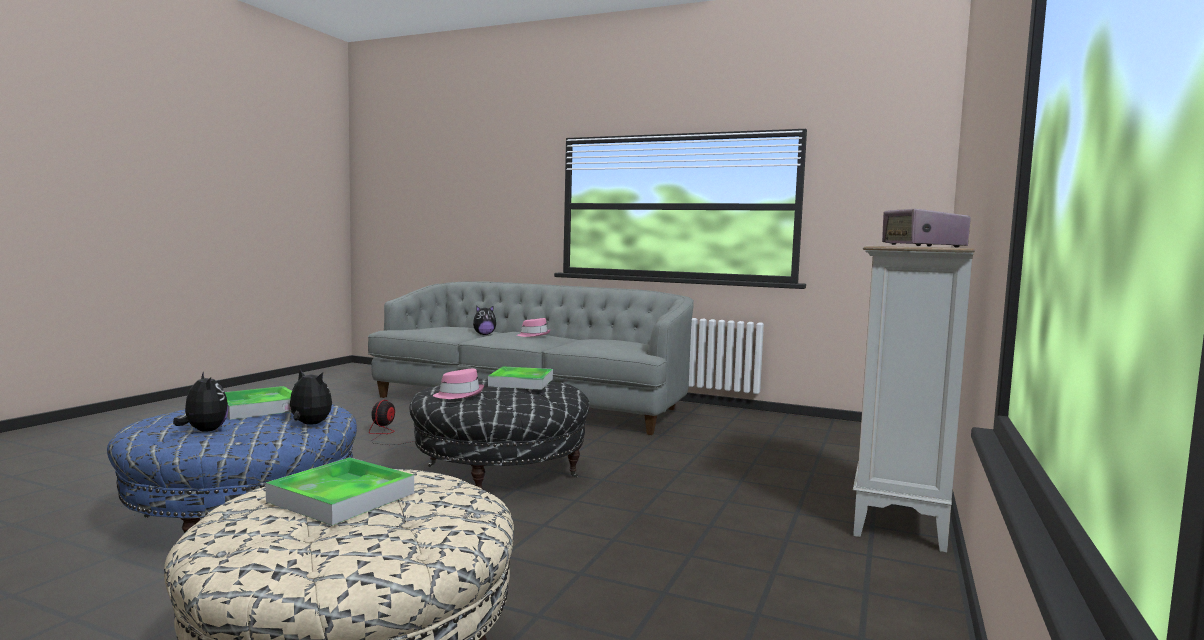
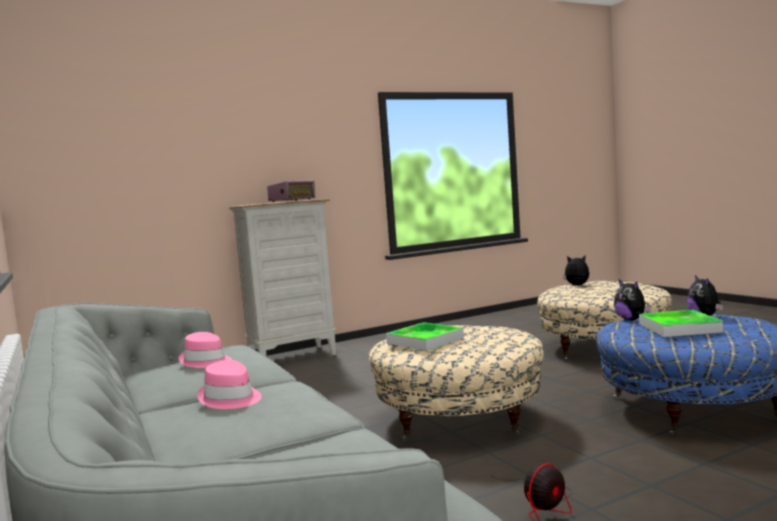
camera: 140 degrees left, 0 degrees up
(341, 497) = (606, 288): tray -> none
(459, 394) = (501, 332): pink hat -> pink hat (206, 362)
(484, 334) = (245, 458): plush toy -> plush toy (577, 285)
(500, 472) = (459, 418): black ottoman -> beige ottoman

